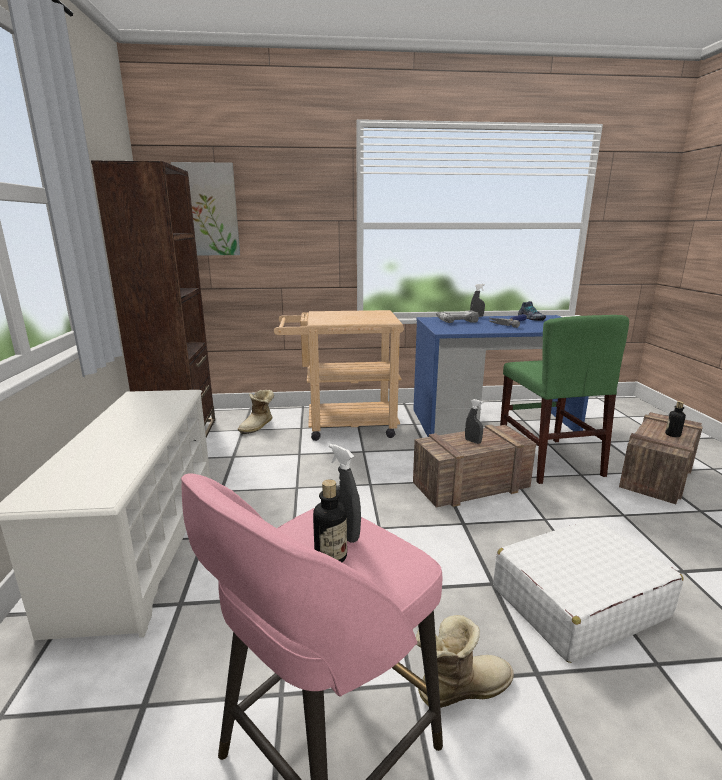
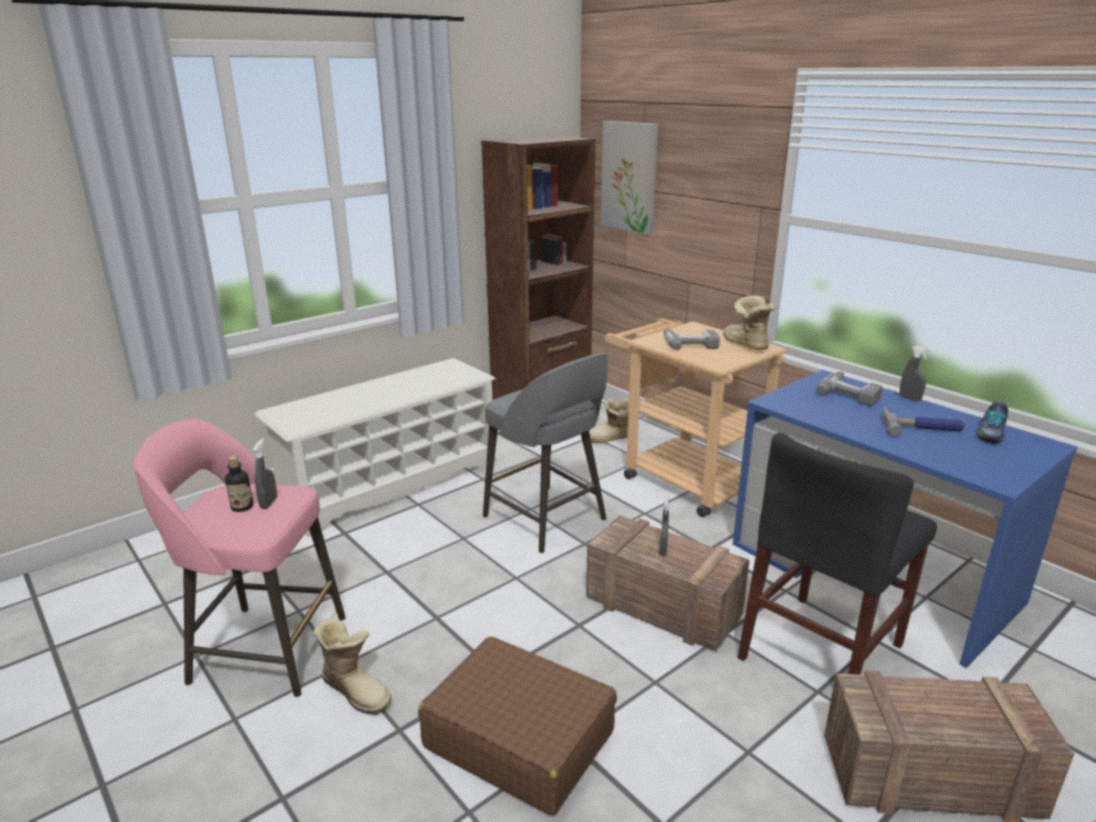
camera: 55 degrees right, 5 degrees up
(321, 486) = (547, 519): none -> grey stool
(344, 318) = (689, 343): none -> power drill
(370, 313) = (744, 345): none -> boot
(548, 460) = (821, 651): green chair -> black chair
(578, 601) = (518, 738): white suitcase -> brown suitcase
(672, 435) = (945, 718): bottle -> none

